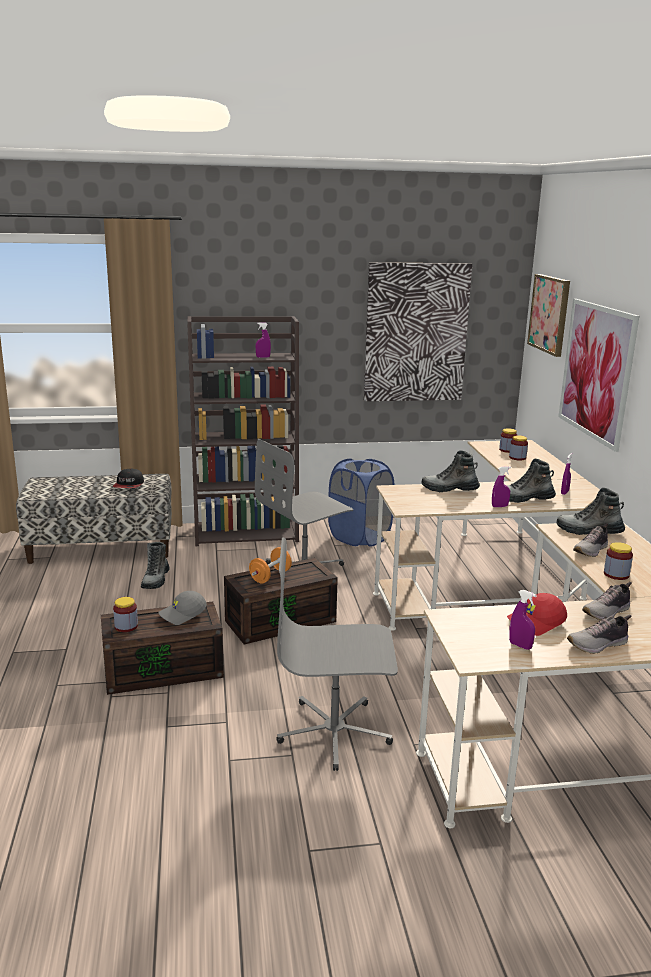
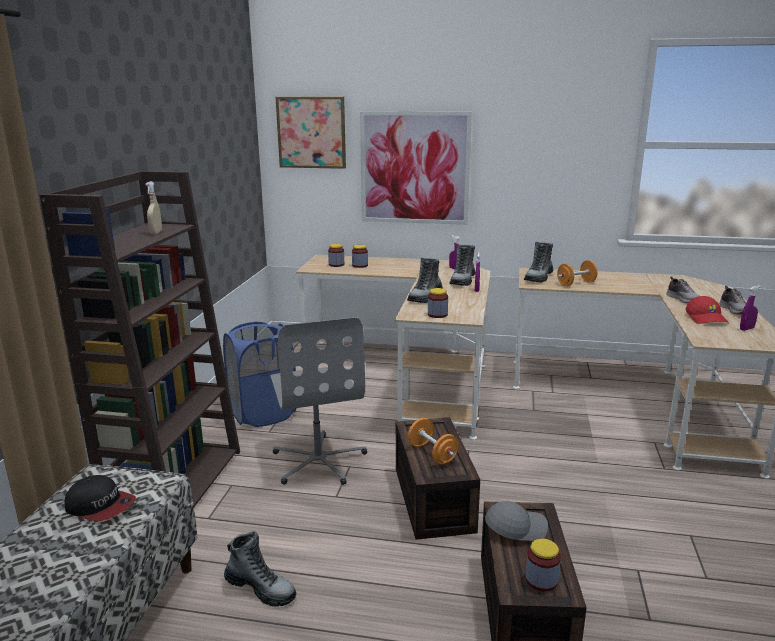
camera: 70 degrees left, 0 degrees up
(182, 614) = (515, 528): grey cap -> grey cap turned 90 degrees counterclockwise
(263, 357) = (156, 233): purple spray bottle -> beige spray bottle
(334, 732) = (651, 504): grey office chair -> none
(416, 333) = (212, 173): picture -> none
(591, 550) = (576, 283): shoe -> orange dumbbell
(616, 574) = (619, 286): jar -> jar (437, 314)

